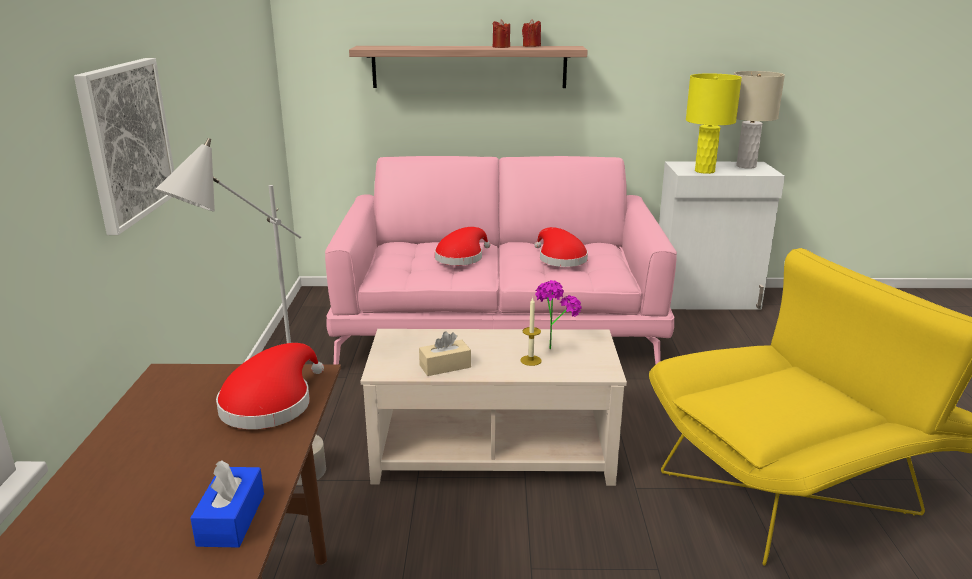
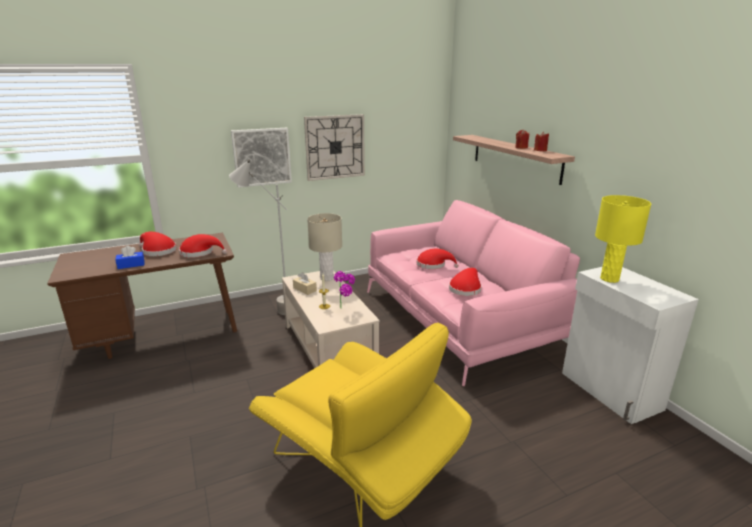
camera: 65 degrees right, 0 degrees up
(166, 468) = (157, 251): none -> red hat
(200, 97) = (335, 147): none -> wall clock
(746, 166) = (661, 292): beige table lamp -> beige table lamp (326, 278)

